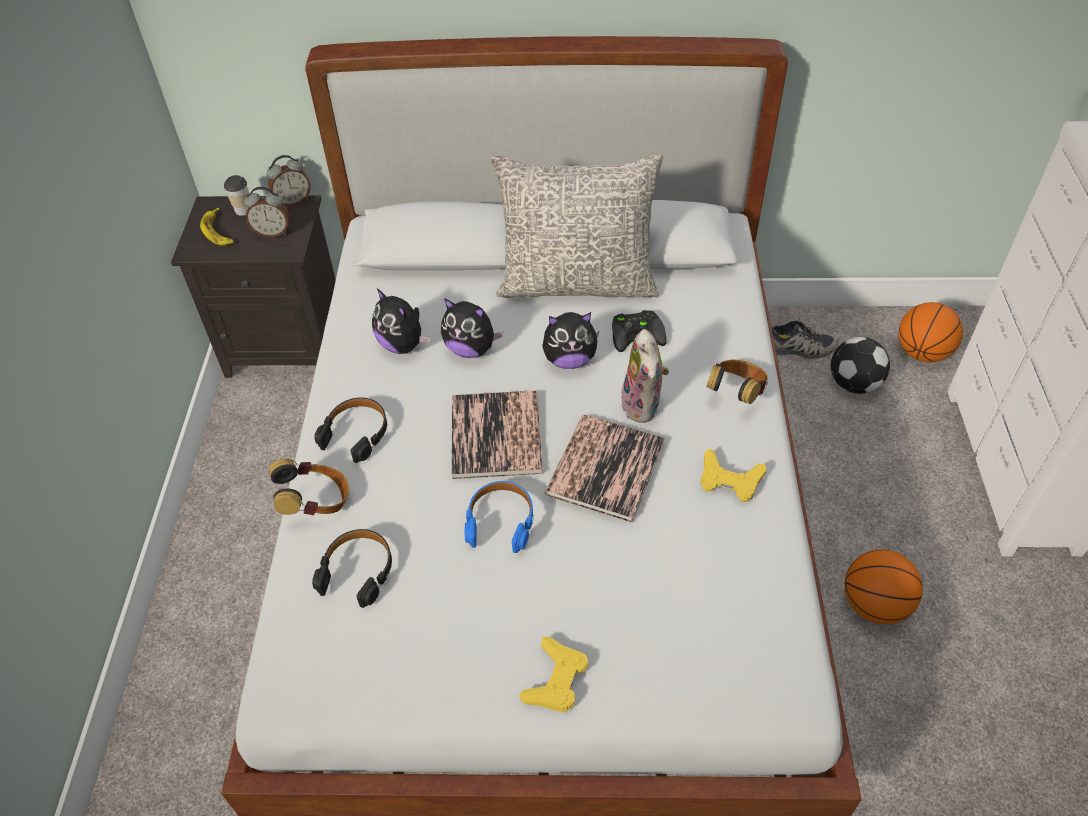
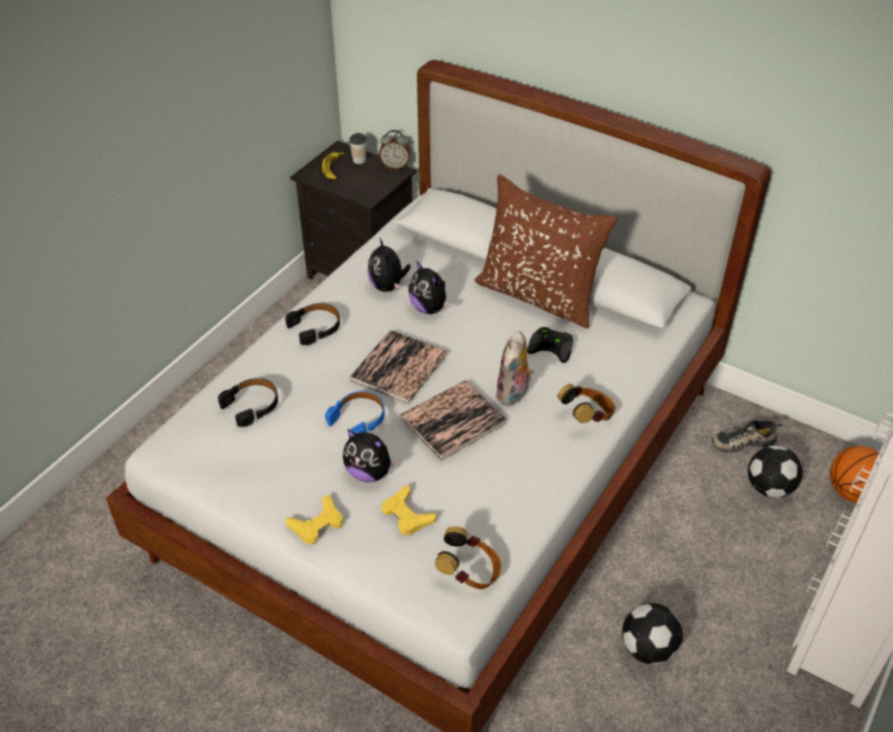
camera: 30 degrees right, 5 degrees down
(272, 233) = (366, 182): alarm clock -> none
(316, 503) = (260, 357): headphones -> headphones (470, 573)
(569, 359) = (489, 343): plush toy -> plush toy (369, 472)
(577, 282) = (539, 295): grey pillow -> brown pillow
(729, 480) = (531, 467): yellow game controller -> yellow game controller (407, 515)
(797, 348) = (743, 440): shoe -> shoe turned 135 degrees clockwise
(874, 604) = (648, 648): basketball -> football

